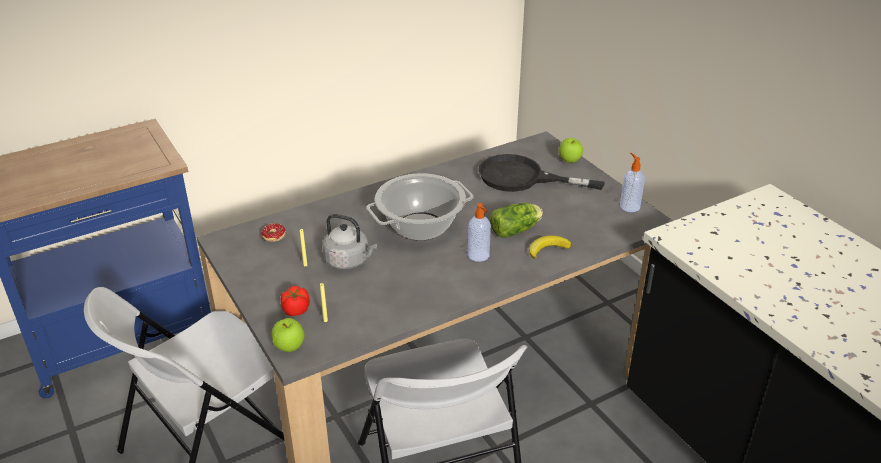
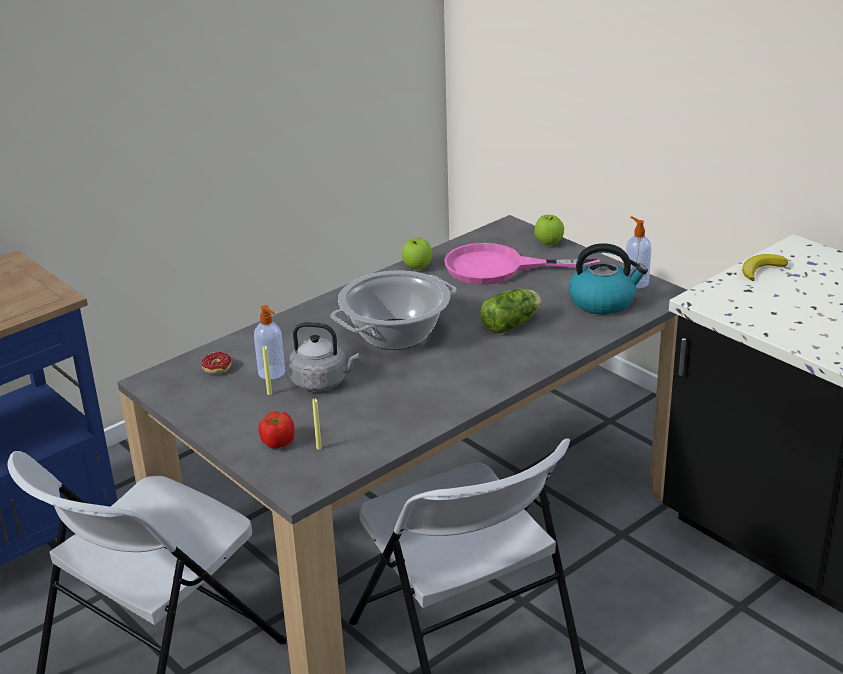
camera: 10 degrees left, 5 degrees down
(289, 347) = (286, 481): apple -> apple (417, 267)
(479, 255) = (478, 356): soap dispenser -> soap dispenser (272, 373)
(522, 178) = (499, 268): black frying pan -> pink frying pan
(547, 249) = (556, 338): banana -> banana (761, 270)
(597, 220) = (603, 301): none -> kettle

